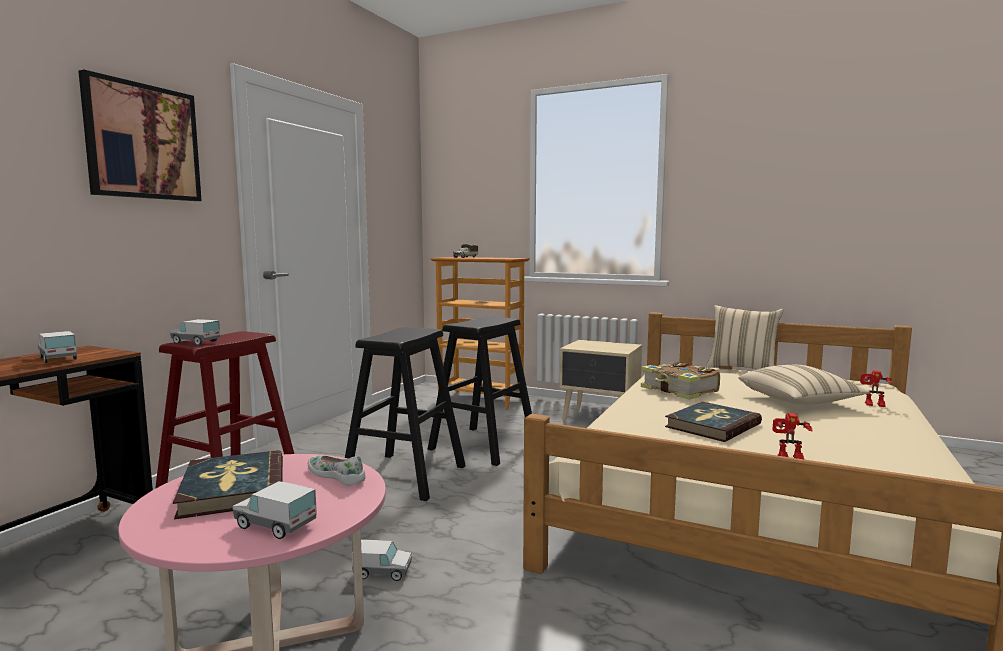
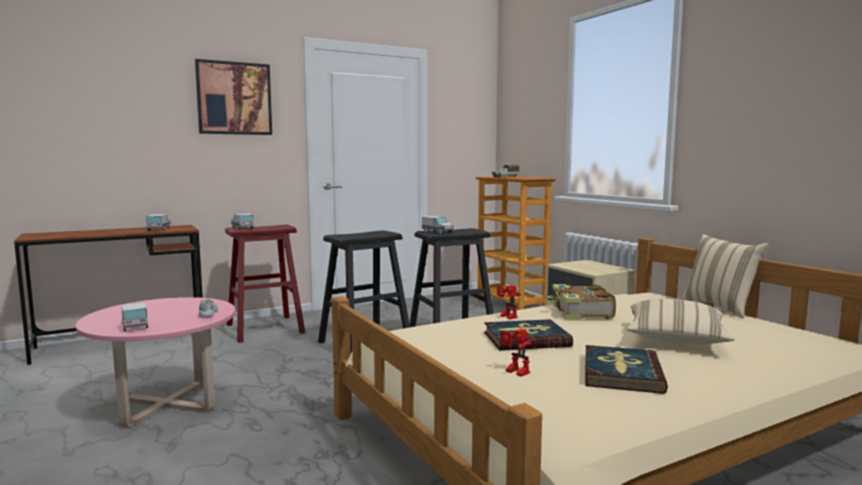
camera: 35 degrees right, 0 degrees up
(232, 488) = (157, 308): book -> book (621, 373)
(382, 572) = (262, 391): toy truck -> toy truck (437, 232)
(873, 405) = (759, 358): toy robot -> toy robot (506, 317)

